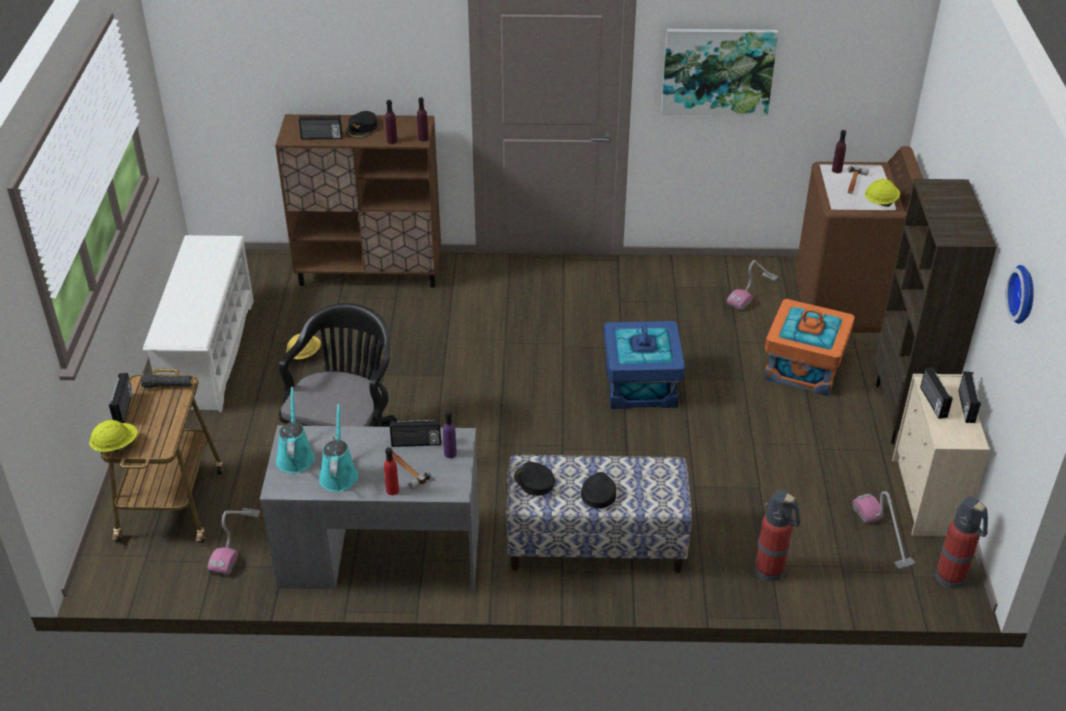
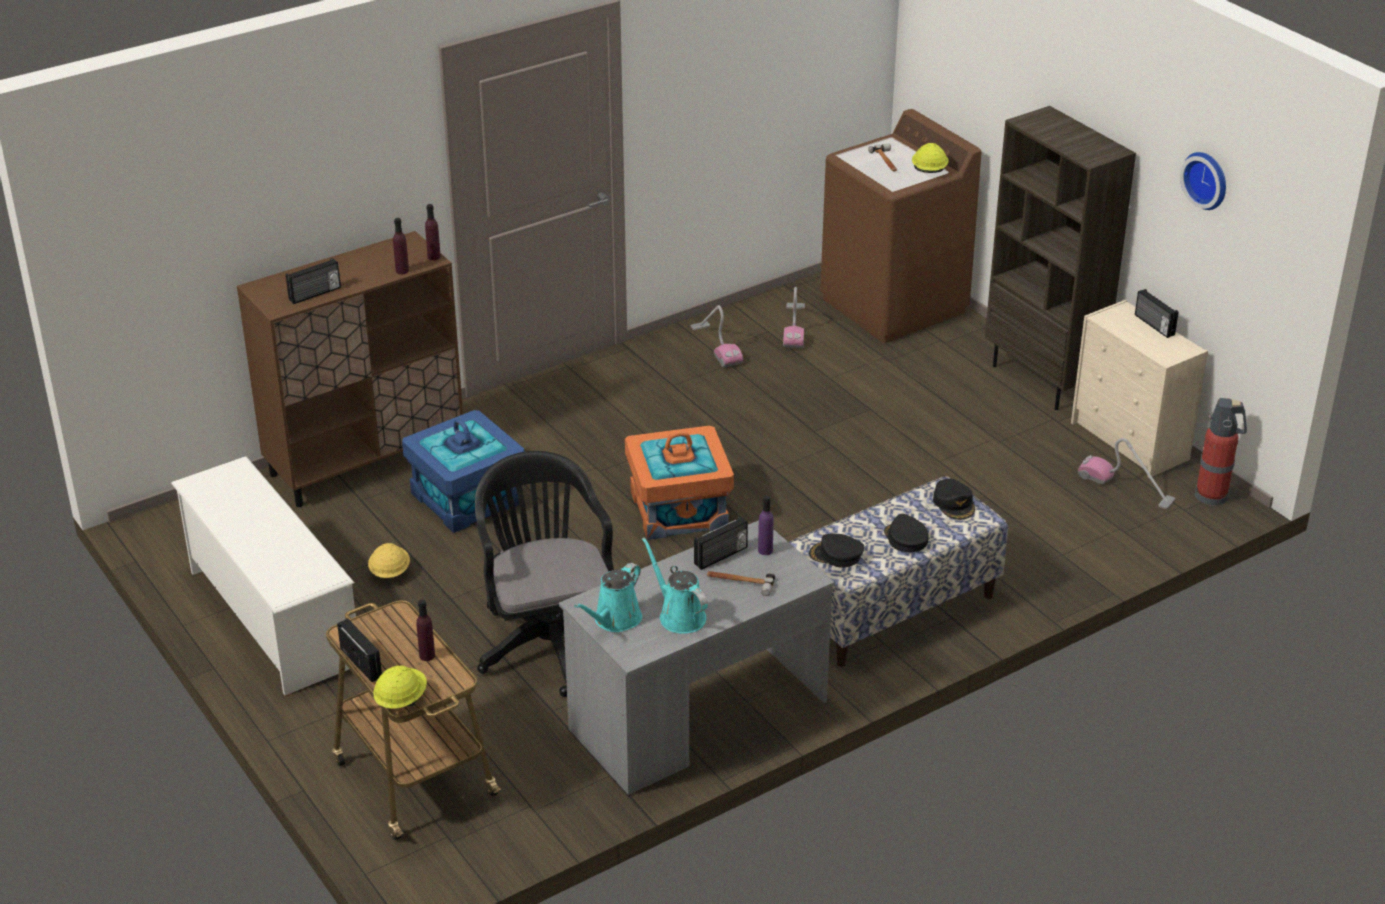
camera: 35 degrees left, 5 degrees down
(168, 386) = (384, 621): black flashlight -> none
(235, 542) = (532, 777): vacuum cleaner -> vacuum cleaner (716, 346)
(295, 456) = (614, 620): turquoise watering can -> turquoise watering can turned 105 degrees counterclockwise
(362, 128) = (350, 270): black cap -> black cap (954, 503)
(392, 490) = (749, 605): red bottle -> none
(640, 386) = (780, 455): blue storage box -> blue storage box (466, 498)
(718, 71) = (707, 83): picture -> none
(771, 570) = (1066, 558): fire extinguisher -> none
(804, 367) = (914, 376): orange storage box -> orange storage box (678, 509)
(836, 170) = (857, 155): purple bottle -> purple bottle (427, 655)
(932, 402) = (1125, 332): radio -> none

